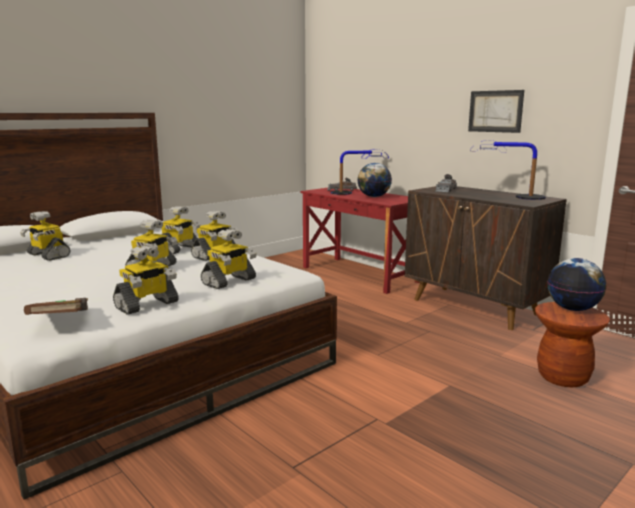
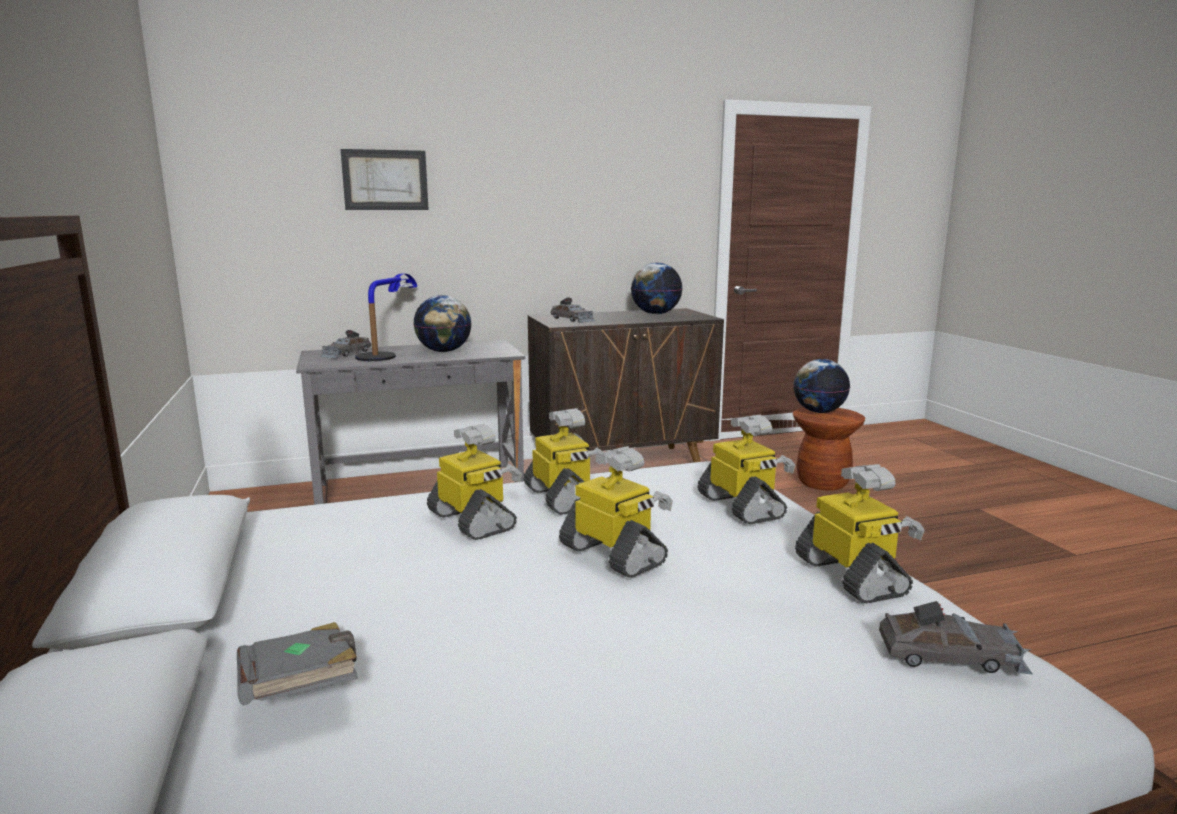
camera: 65 degrees left, 0 degrees up
(48, 255) = (301, 689): toy robot -> grey book
(62, 320) = (952, 656): brown book -> grey toy car
(360, 274) = (419, 488): red desk -> grey desk
(495, 111) = (591, 209): picture -> picture (385, 180)
(513, 196) = (655, 314): table lamp -> globe

